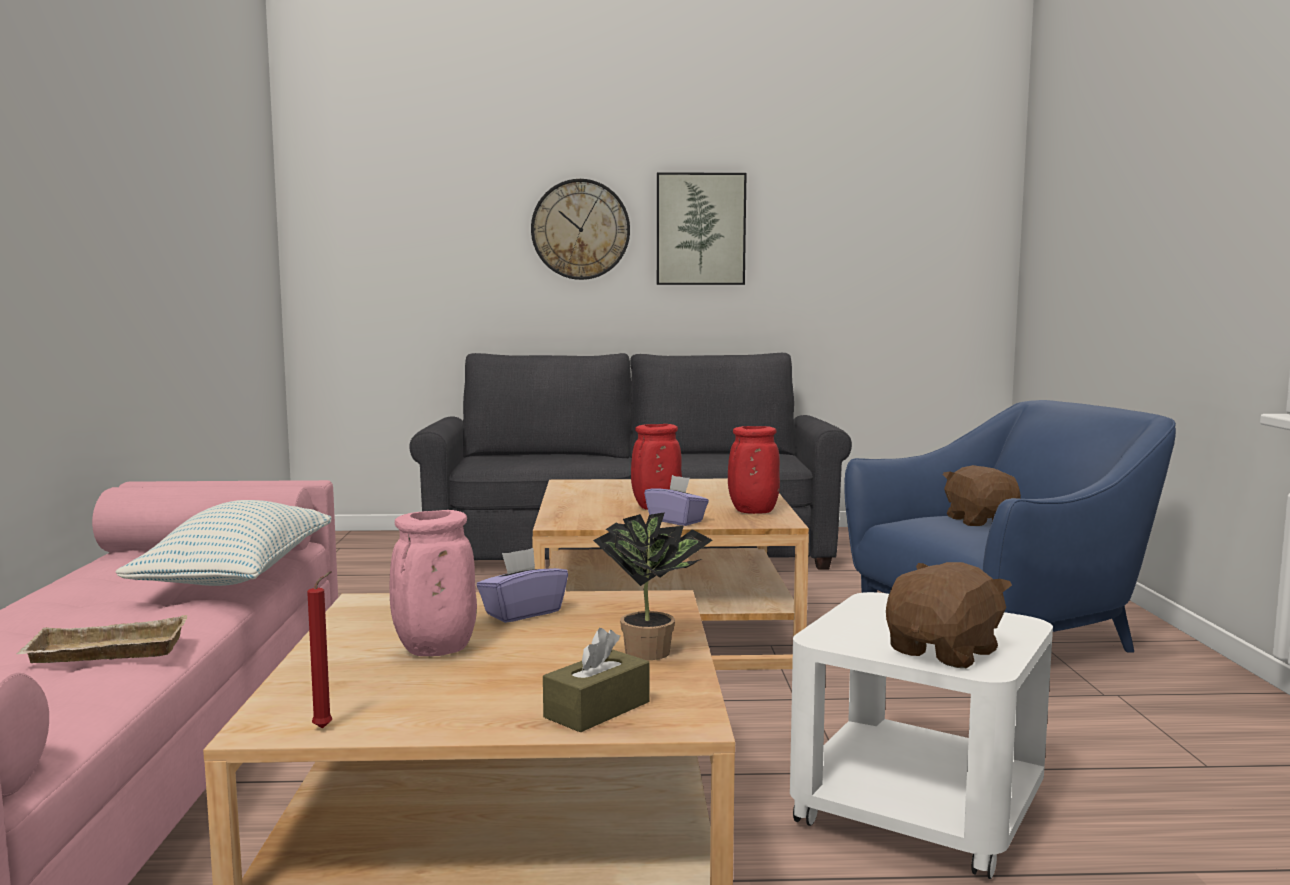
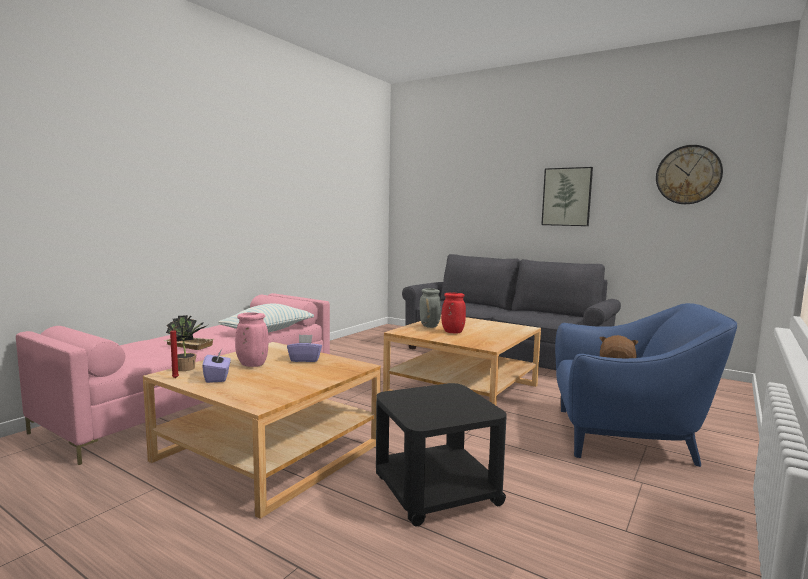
camera: 35 degrees right, 0 degrees up
(580, 229) = (507, 197): wall clock -> wall clock (688, 175)
(591, 505) = (430, 326): none -> grey vase
(597, 709) = (247, 394): brown tissue box -> none
(653, 650) = (310, 381): potted plant -> potted plant (188, 368)
(676, 521) = (447, 338): purple tissue box -> purple tissue box (217, 378)
(752, 512) = (490, 341): red vase -> none
(917, 810) = (435, 491): white side table -> black side table
(944, 652) = (422, 413): brown plush toy -> none

